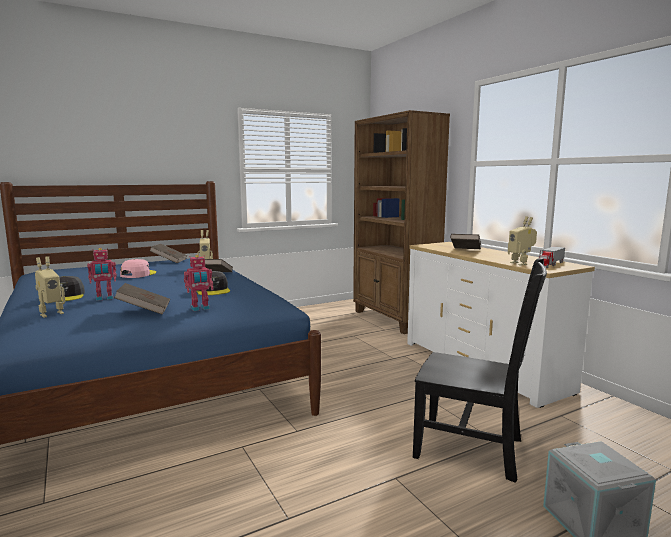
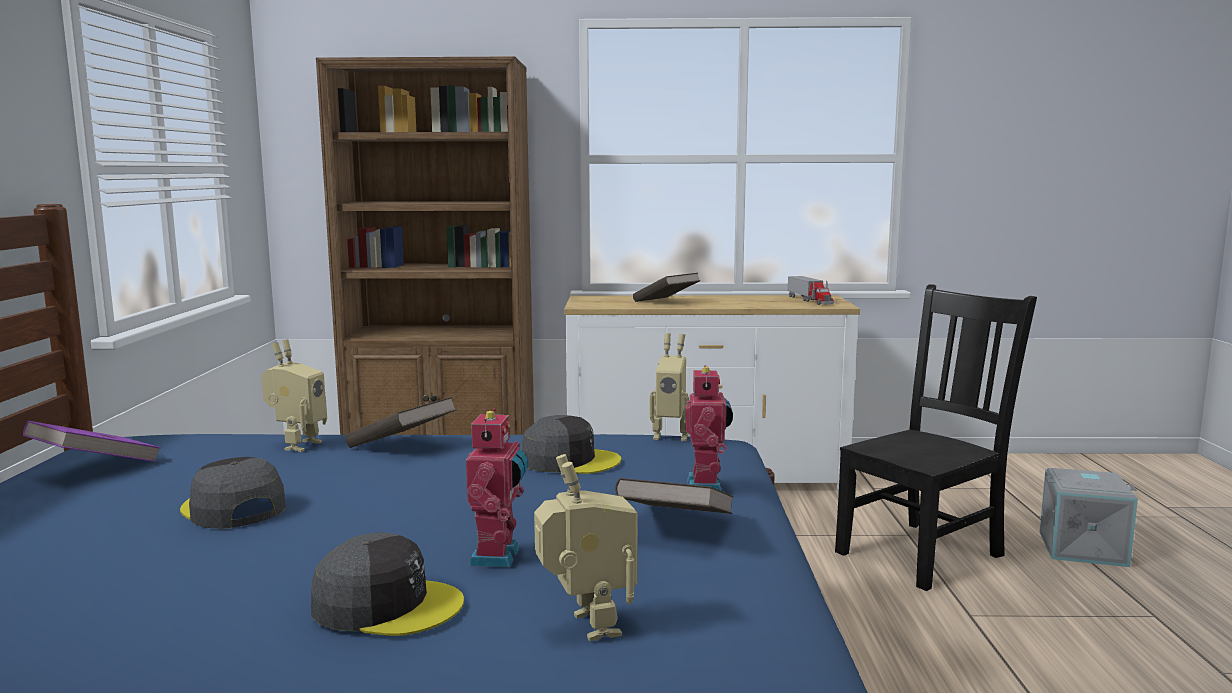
camera: 60 degrees left, 0 degrees up
(138, 274) = (232, 508): pink cap -> grey cap
(169, 261) = (96, 467): brown book -> purple book
(520, 263) = (790, 304): toy robot -> toy robot (671, 435)

